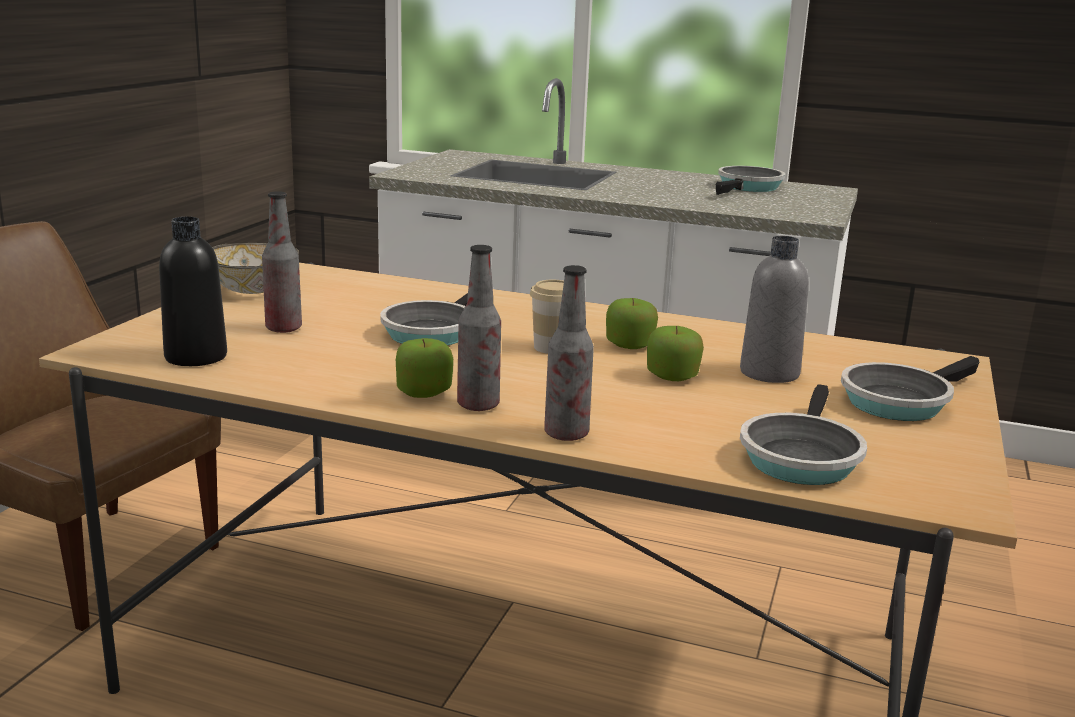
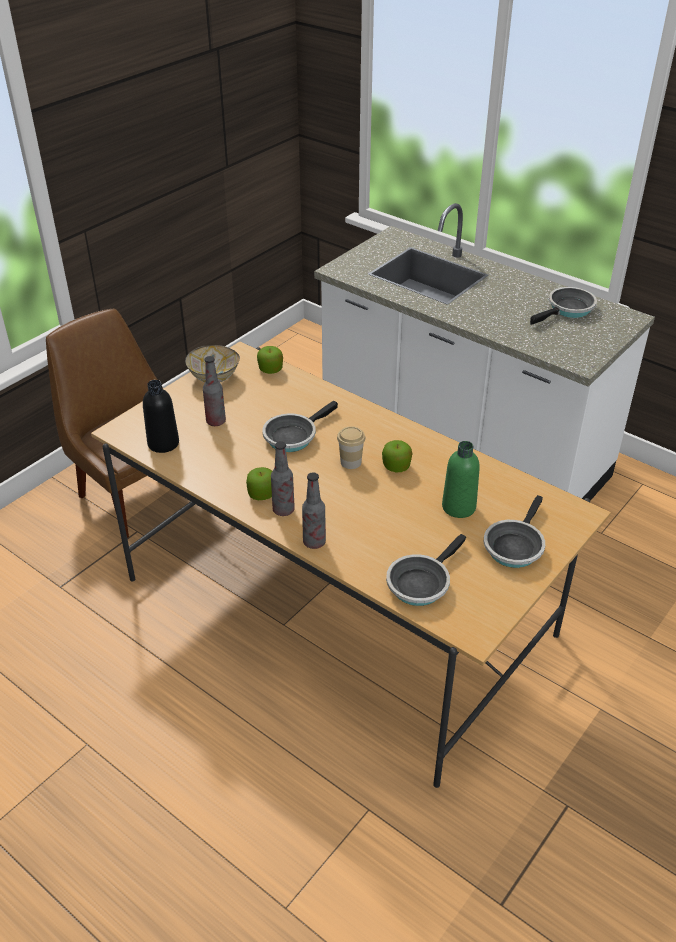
camera: 20 degrees right, 20 degrees up
(672, 376) = (401, 501): apple -> apple (270, 369)
(769, 373) = (458, 507): grey bottle -> green bottle
(899, 401) = (514, 546): frying pan -> frying pan turned 45 degrees counterclockwise

